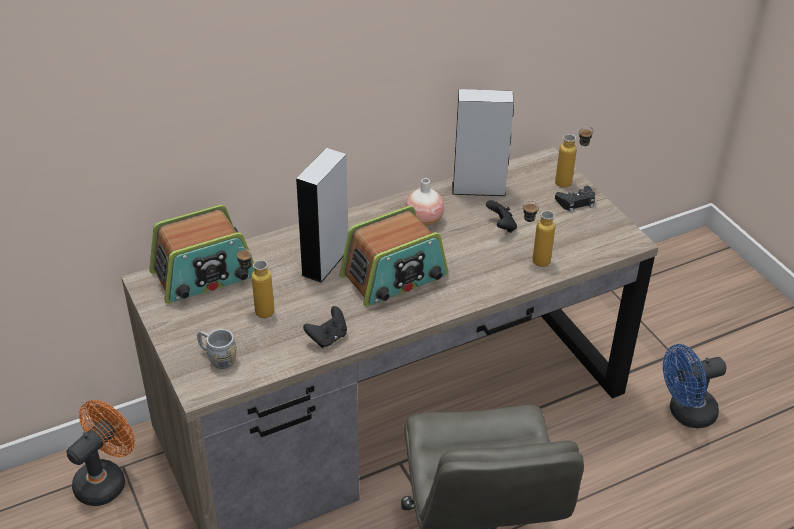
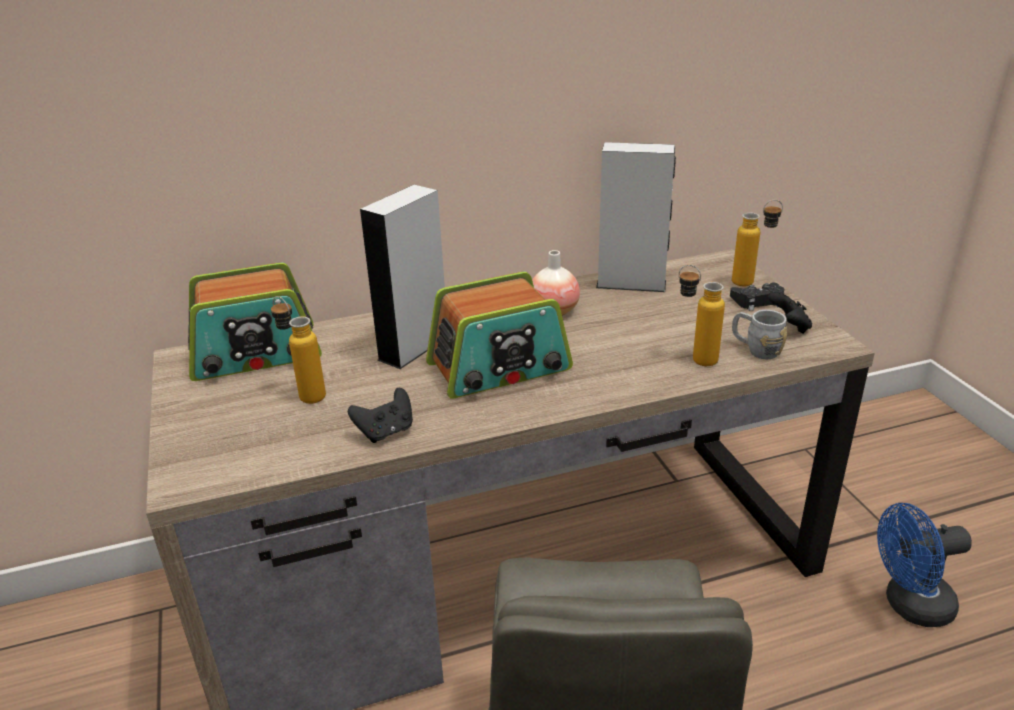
camera: 10 degrees right, 10 degrees down
(106, 479) = (133, 624): orange fan -> none
(217, 358) = (225, 446): grey mug -> grey mug (756, 349)
(501, 226) = (655, 321): black game controller -> black game controller (789, 327)

